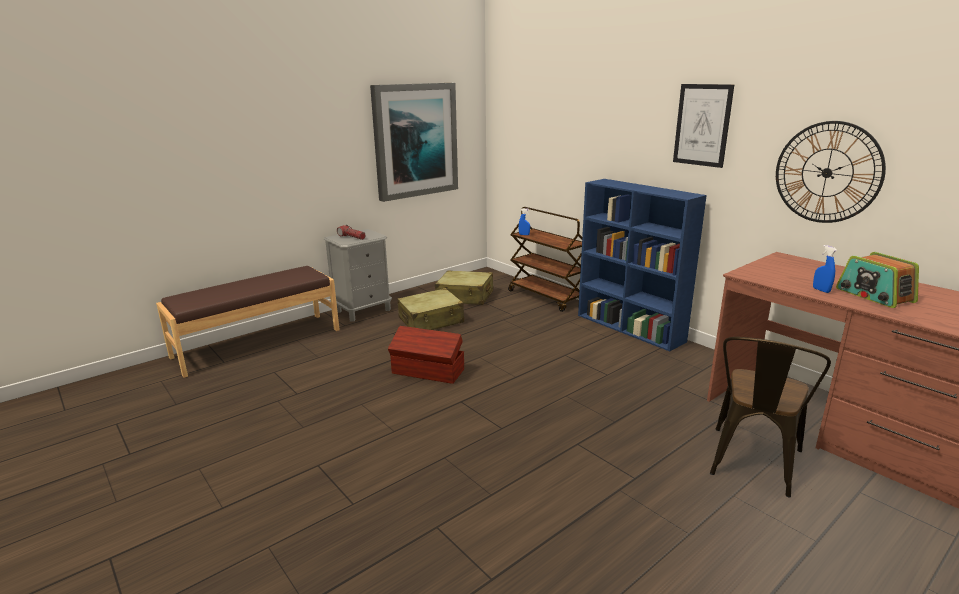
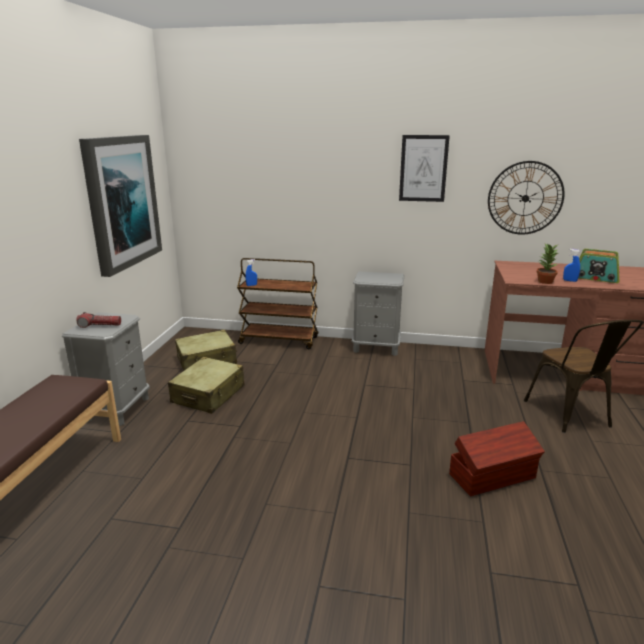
camera: 40 degrees left, 0 degrees up
(428, 372) = (280, 444): brown storage box -> brown storage box (493, 476)
(630, 328) = (376, 347): blue bookcase -> grey nightstand
(780, 283) = (544, 281): none -> potted plant

